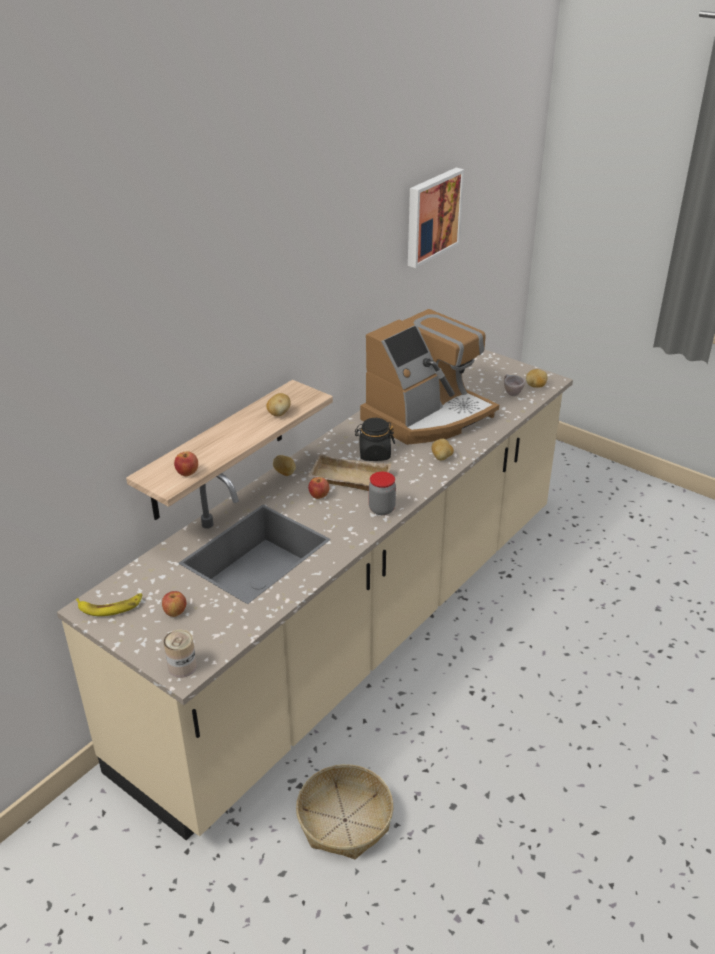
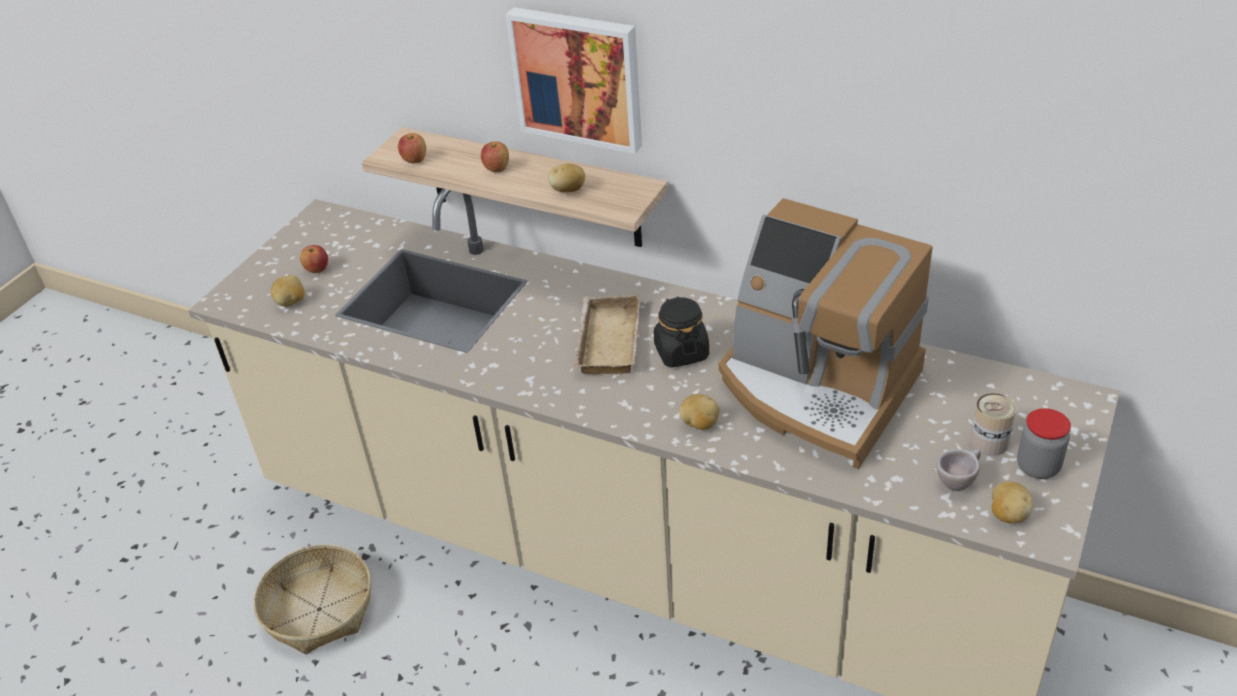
camera: 80 degrees right, 5 degrees up
(110, 607) = (323, 227): banana -> none
(182, 667) = (233, 297): can -> can (989, 442)
(285, 473) = (602, 282): potato -> potato (291, 302)
(319, 496) = (558, 322): apple -> apple (496, 169)
(382, 509) = (544, 385): jar -> jar (1038, 467)
(431, 216) = (1056, 108): picture -> picture (578, 77)

